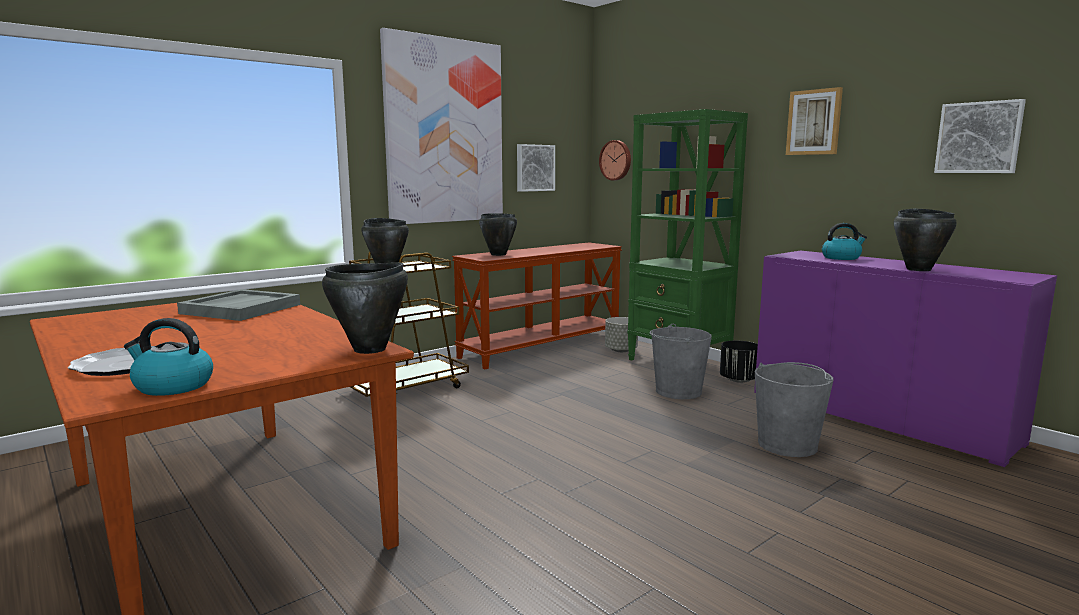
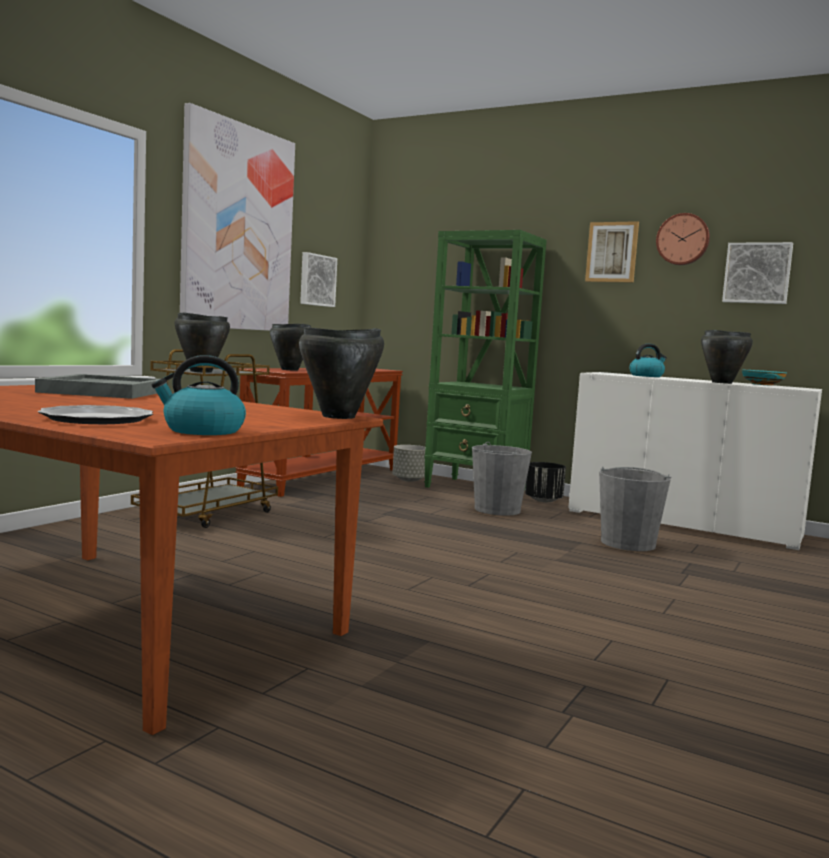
camera: 20 degrees left, 5 degrees down
(616, 160) = (396, 280): wall clock -> wall clock (683, 239)
(878, 418) = (682, 523): purple cabinet -> white cabinet
(976, 269) = (762, 384): none -> turquoise bowl

